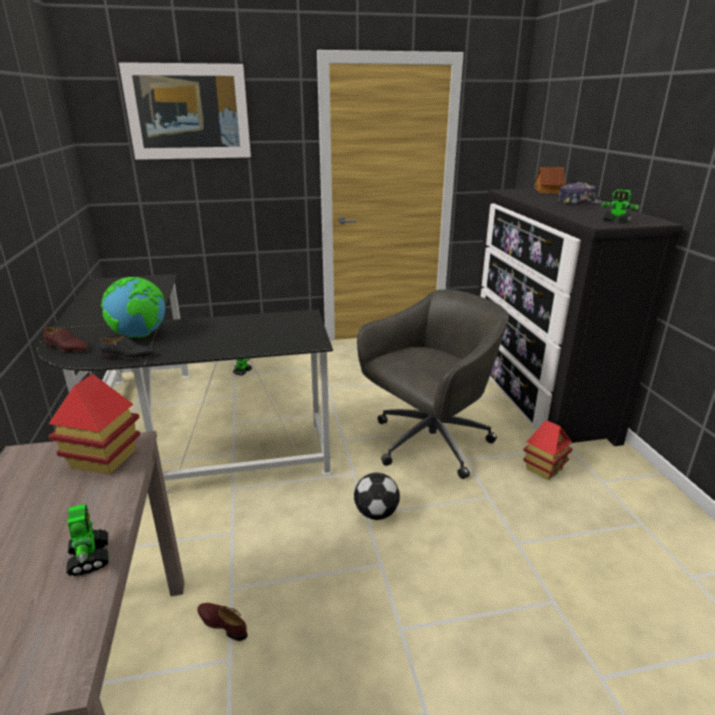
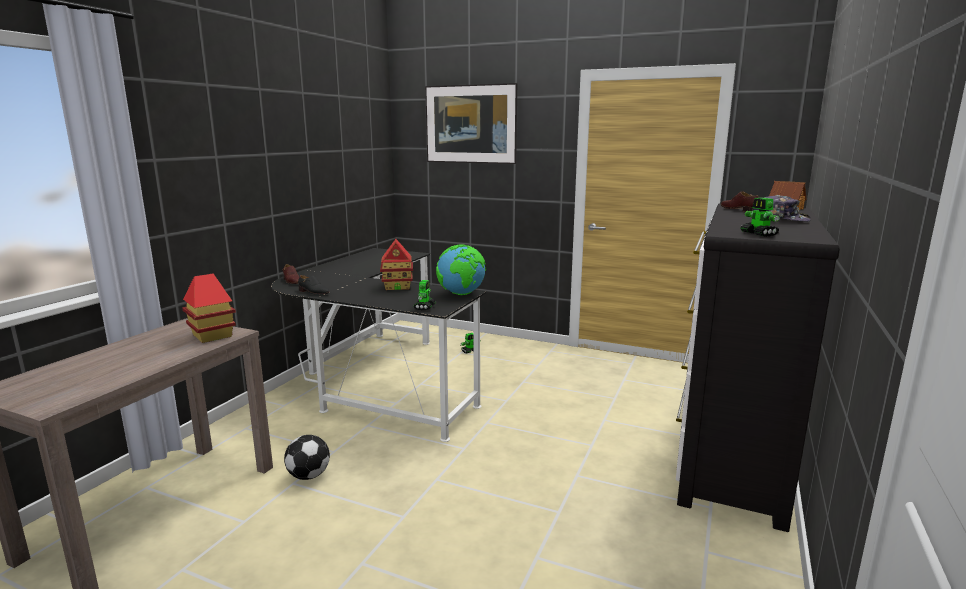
camera: 35 degrees right, 10 degrees down
(90, 557) = (134, 371): toy robot -> toy robot (424, 307)
(140, 335) = (341, 283): globe -> globe (461, 294)
(222, 624) = (264, 500): brown shoe -> brown shoe (739, 210)
(375, 513) = (444, 481): football -> football (308, 475)
(428, 443) = (558, 450): grey office chair -> none
(544, 468) = (651, 514): toy house -> toy house (397, 287)

